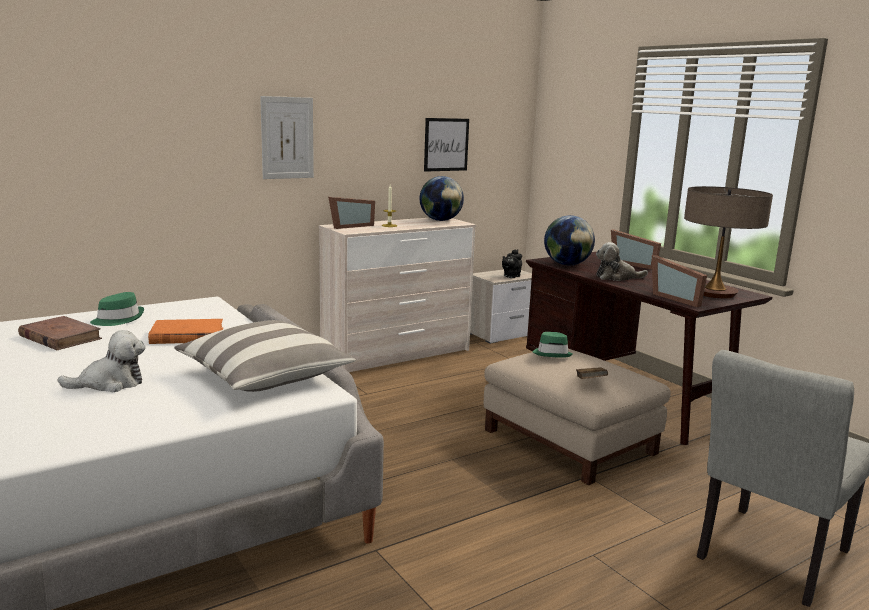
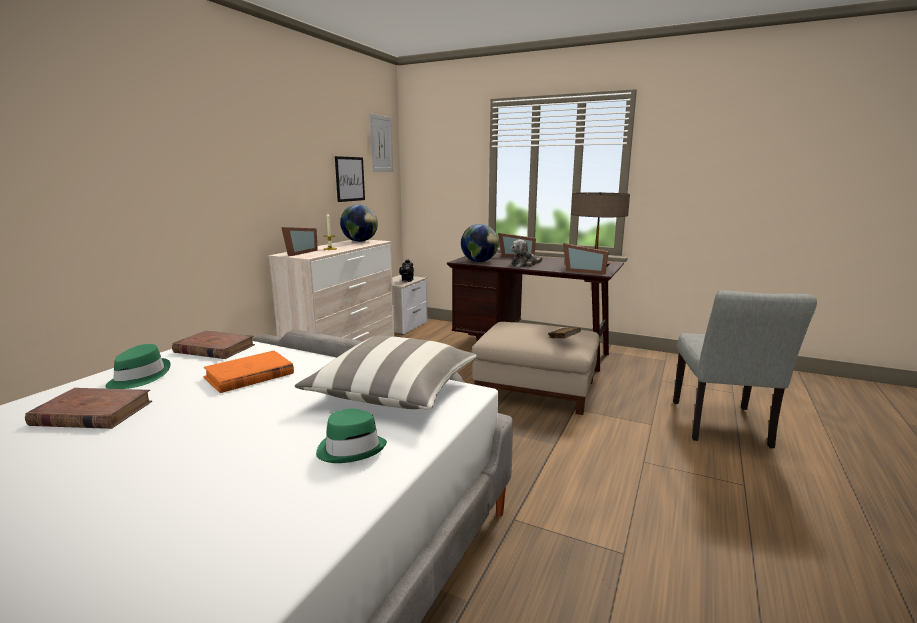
camera: 30 degrees left, 0 degrees up
(110, 383) = (245, 445): plush toy -> none
(196, 308) = (214, 349): none -> brown book
(287, 138) = (233, 174): picture -> picture (381, 144)
(552, 354) = (511, 327): green hat -> green hat (351, 448)

